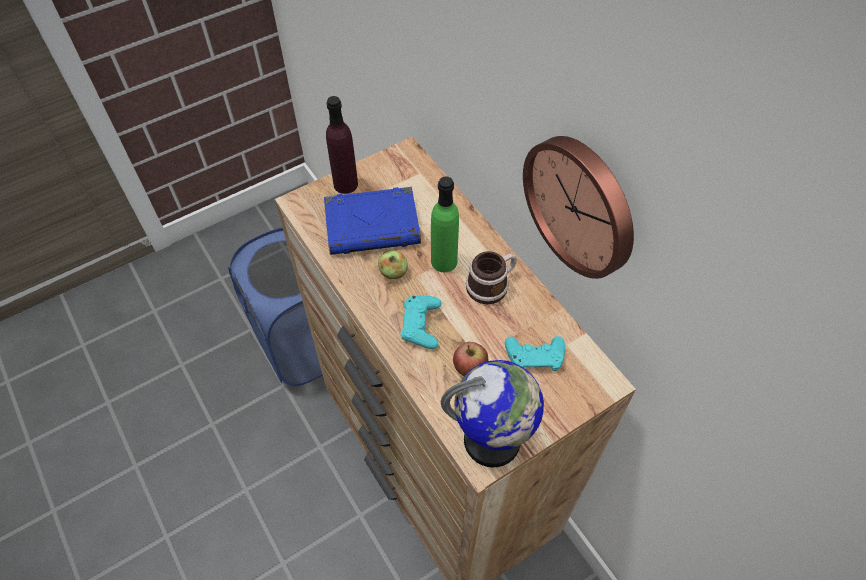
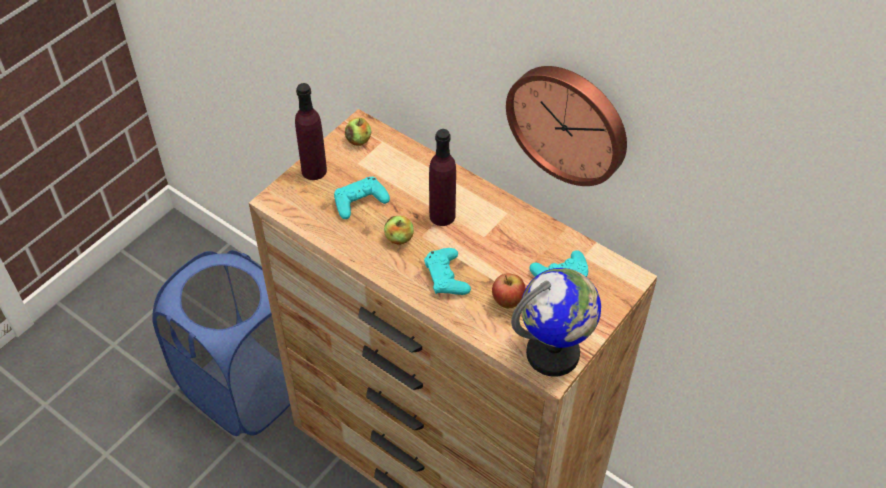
camera: 20 degrees left, 5 degrees down
(373, 226) = (360, 201): blue book -> turquoise game controller
(398, 166) = (358, 140): none -> apple
(444, 261) = (442, 216): green bottle -> purple bottle
(492, 285) = (495, 224): mug -> none

